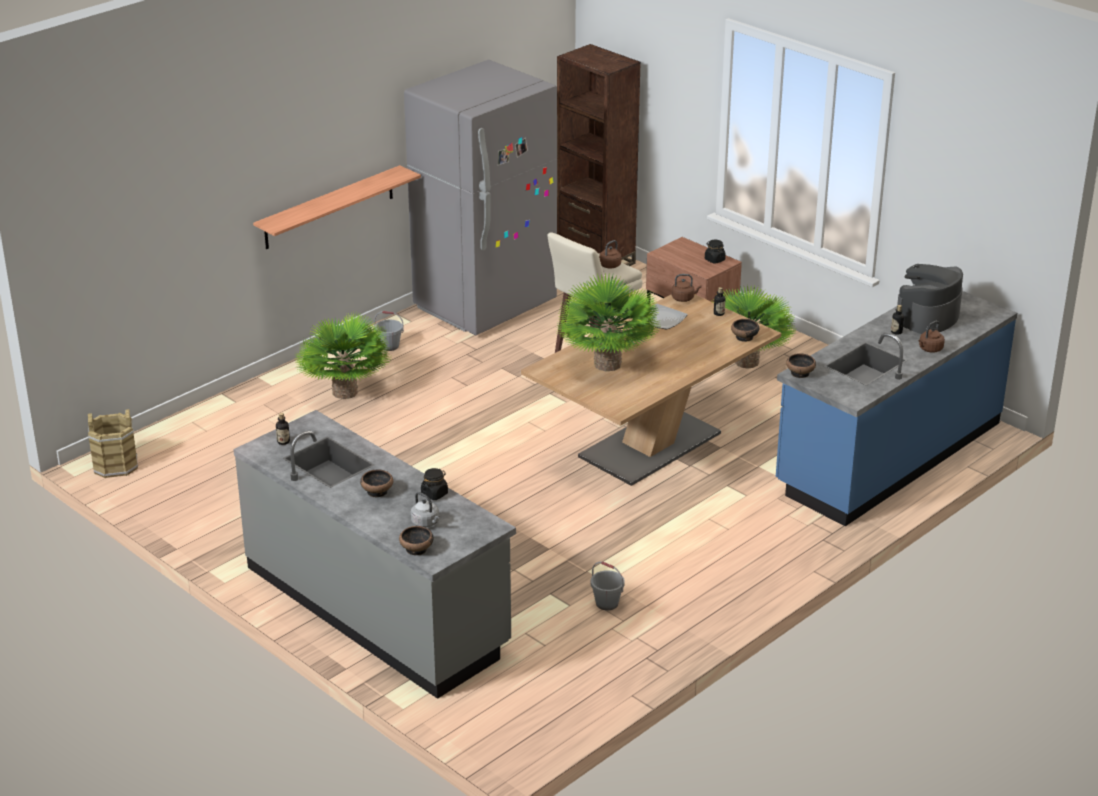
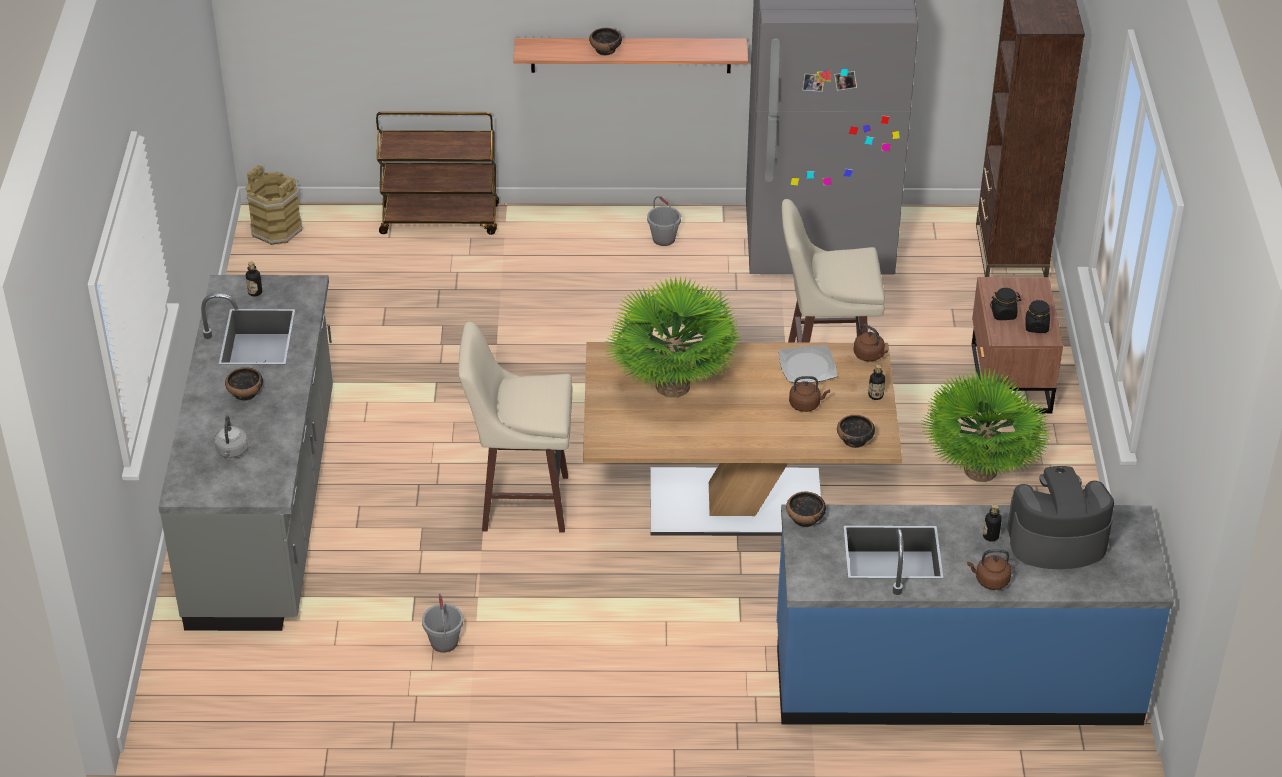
camera: 45 degrees right, 10 degrees up
(226, 405) = (441, 219): none -> brown cart
(345, 392) = (553, 267): potted plant -> none
(417, 549) = (186, 472): bowl -> bowl (605, 50)
(434, 494) = (282, 427): black jar -> black jar (1003, 314)
(531, 513) = (521, 502): none -> beige stool
(611, 265) = (860, 271): brown kettle -> brown kettle (806, 404)

